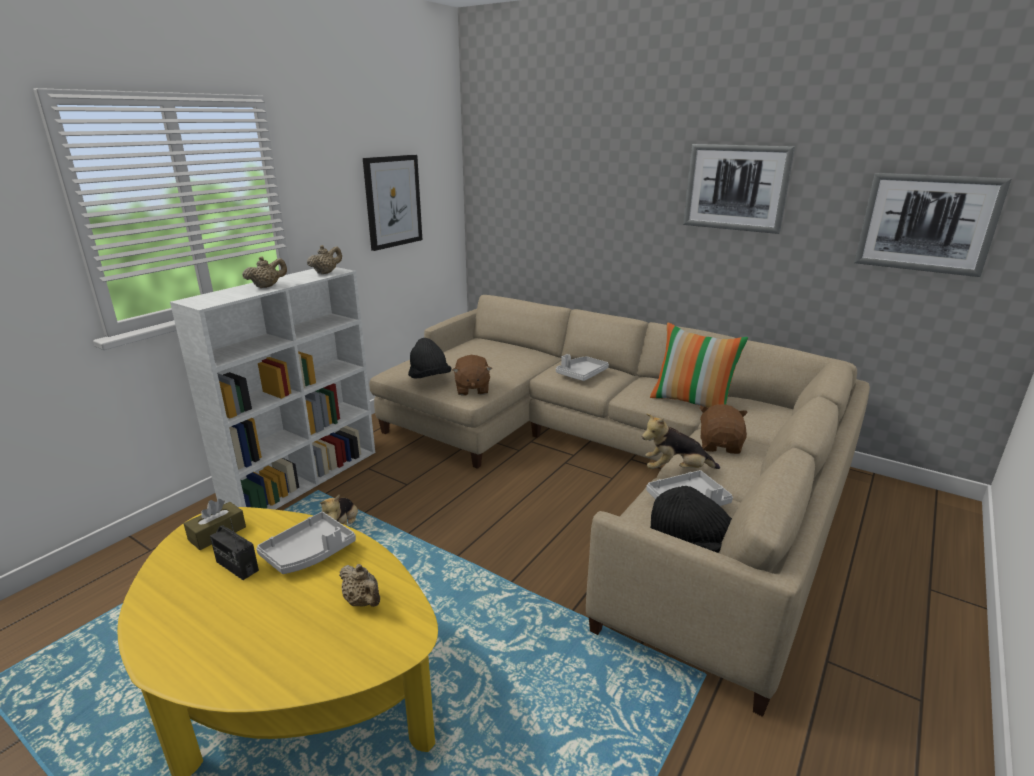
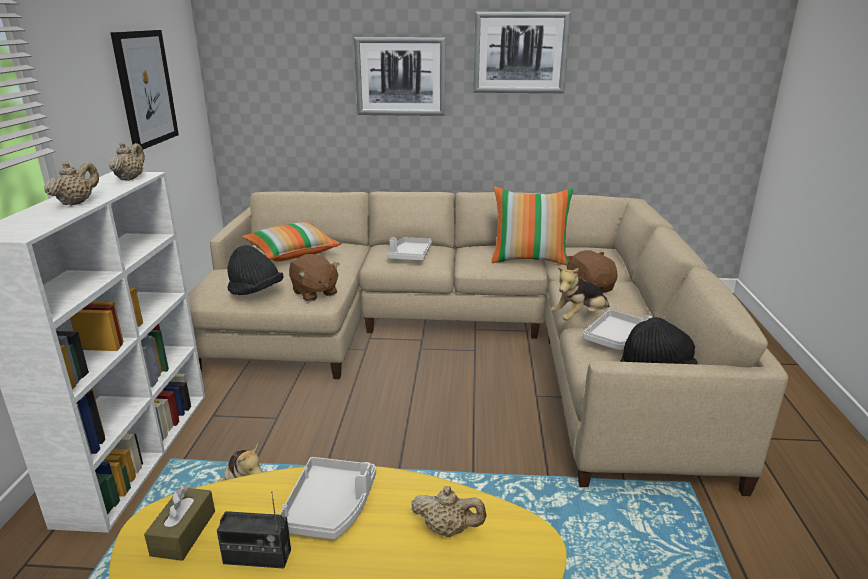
camera: 30 degrees left, 0 degrees up
(488, 352) = (292, 253): none -> pillow
(926, 223) = (679, 74): picture -> picture (400, 77)

